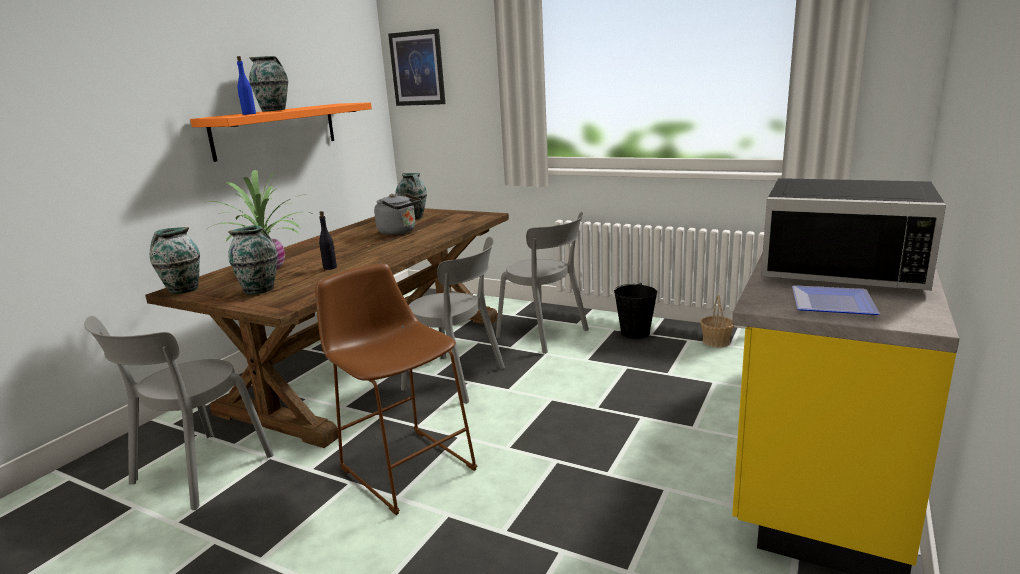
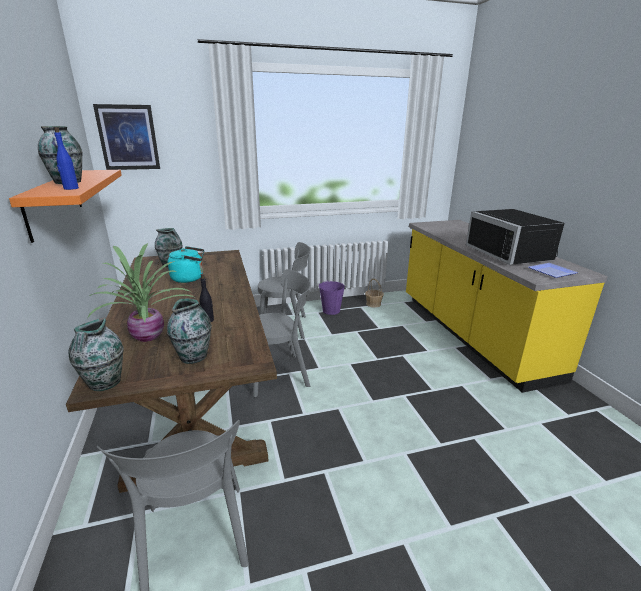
camera: 45 degrees left, 5 degrees up
(399, 232) = (190, 278): grey kettle -> turquoise kettle
(404, 465) = (337, 441): brown stool -> none
(635, 333) = (331, 310): black bucket -> purple bucket
(843, 267) = (512, 254): black microwave -> black microwave turned 90 degrees clockwise

